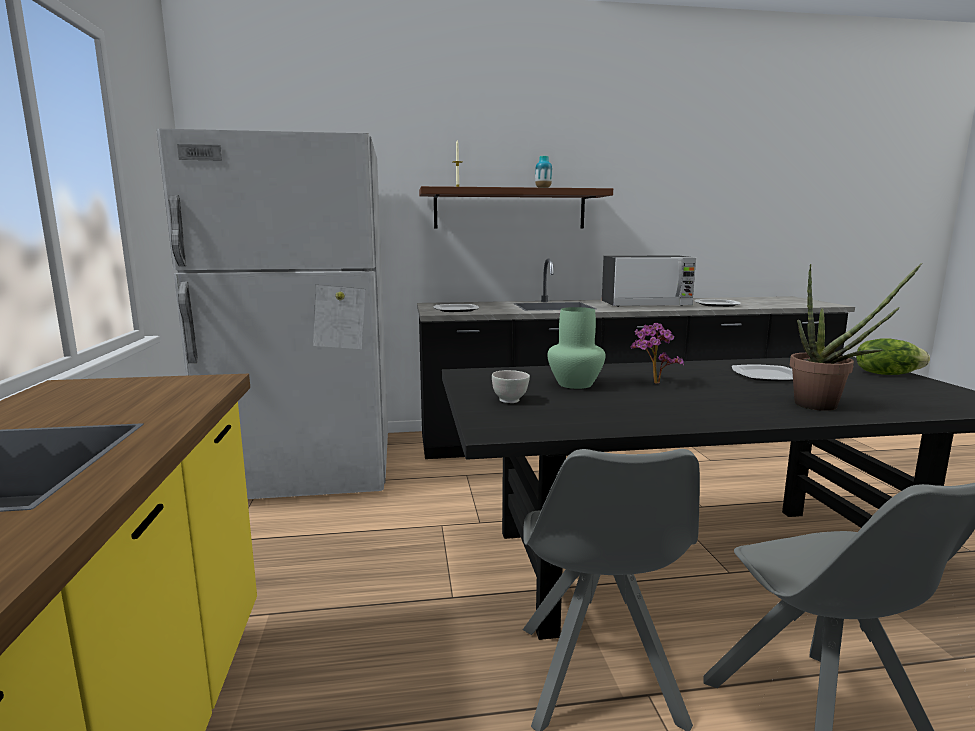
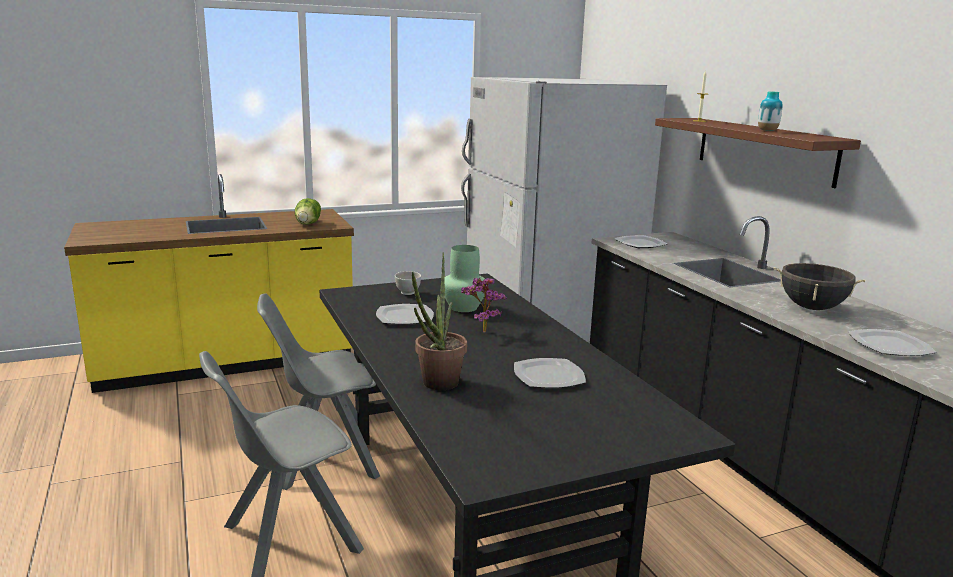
camera: 75 degrees right, 5 degrees up
(609, 406) = (405, 316): none -> plate
(646, 304) = (812, 308): microwave -> black cooking pot
(886, 374) = (613, 443): lettuce -> lettuce (308, 224)

